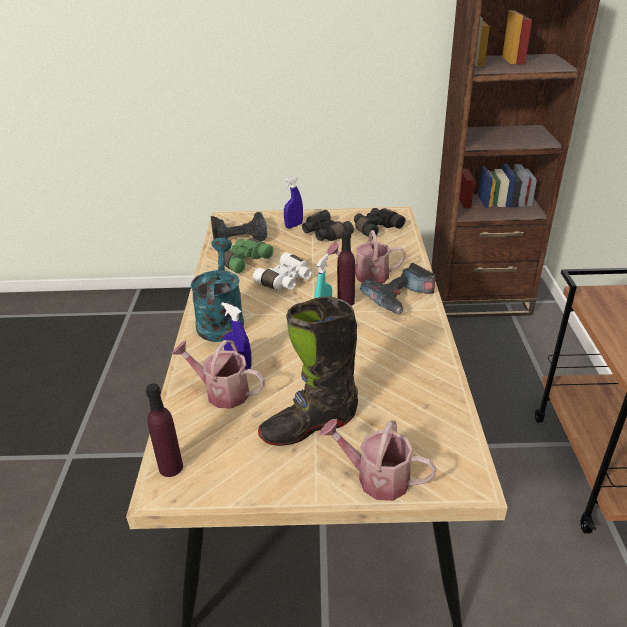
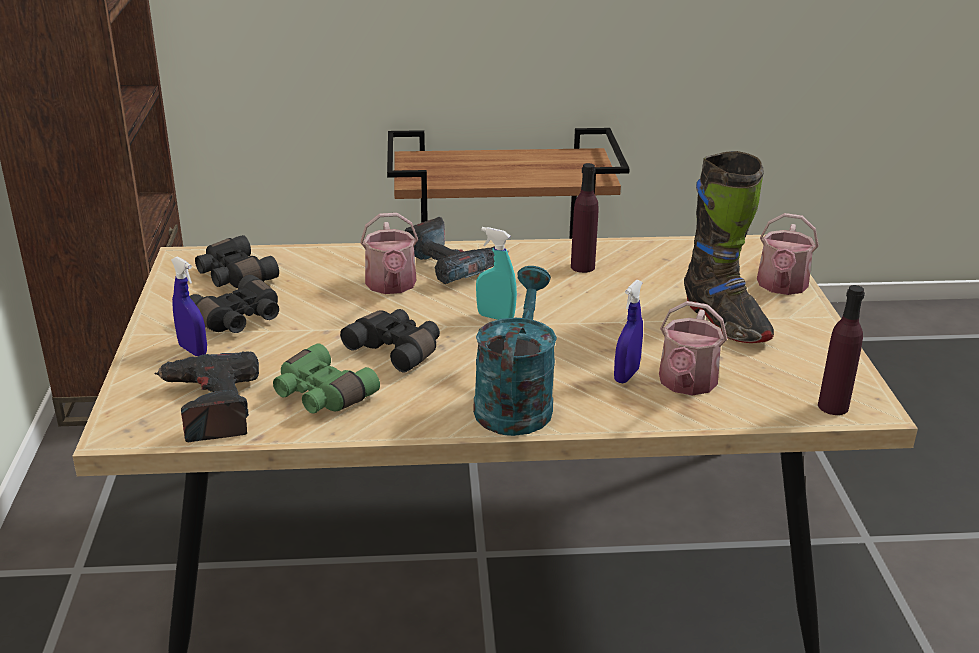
camera: 95 degrees left, 5 degrees down
(221, 320) = (515, 401): turquoise watering can -> turquoise watering can turned 105 degrees clockwise
(286, 281) = (397, 349): white binoculars -> black binoculars
(346, 301) = (460, 301): purple bottle -> purple bottle (582, 267)

